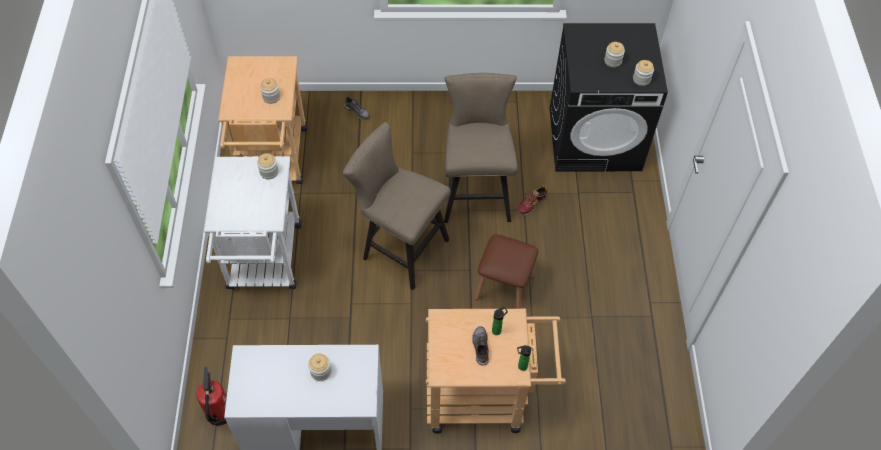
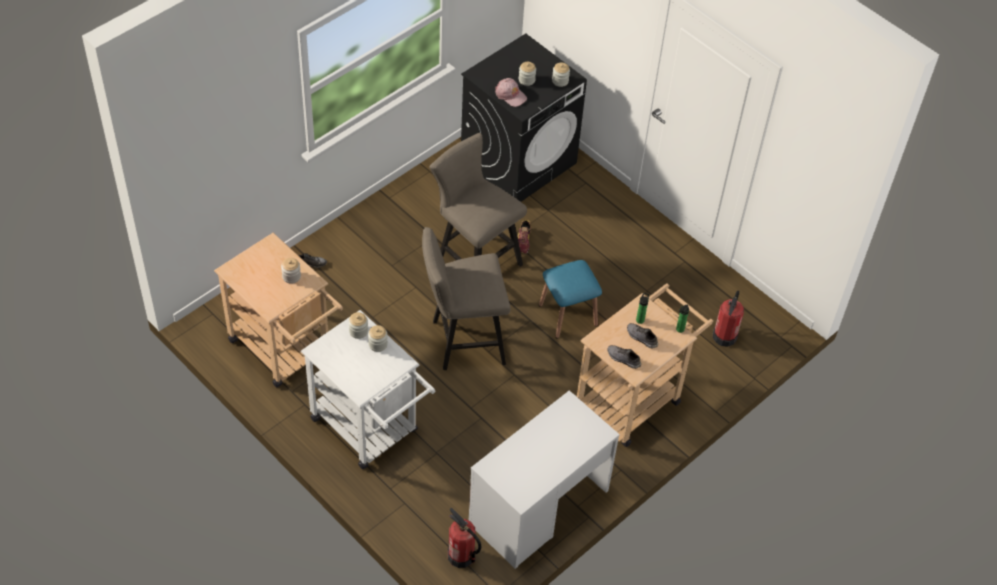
camera: 45 degrees left, 5 degrees down
(321, 371) = (551, 436): jar -> jar (378, 344)
(444, 353) = (623, 359): none -> grey shoe
(504, 287) = (568, 315): brown stool -> blue stool
(585, 64) = (510, 95): none -> pink cap
(620, 406) = (725, 336): none -> fire extinguisher

